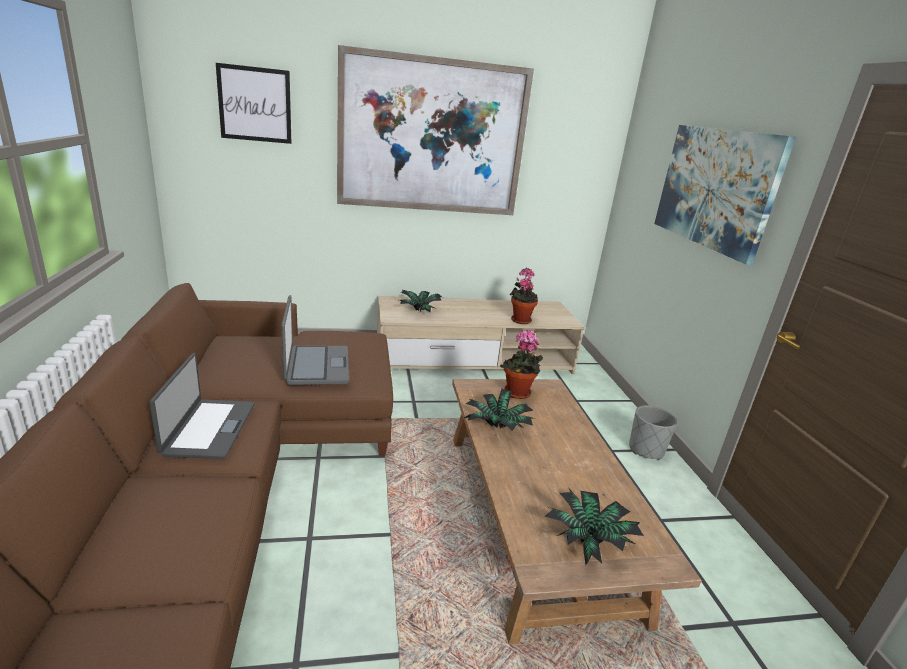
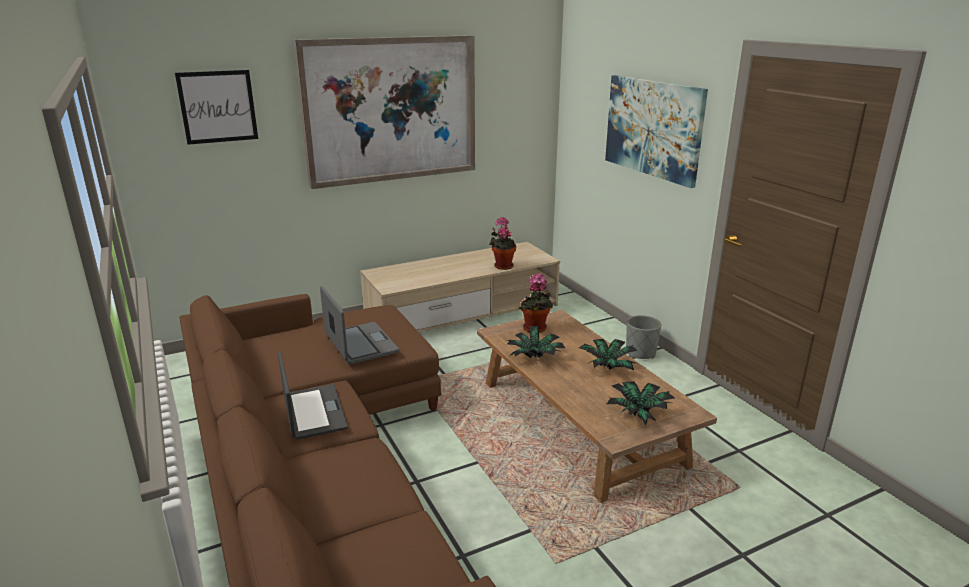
camera: 15 degrees left, 0 degrees up
(420, 310) = (409, 276): potted plant -> potted plant (607, 367)

